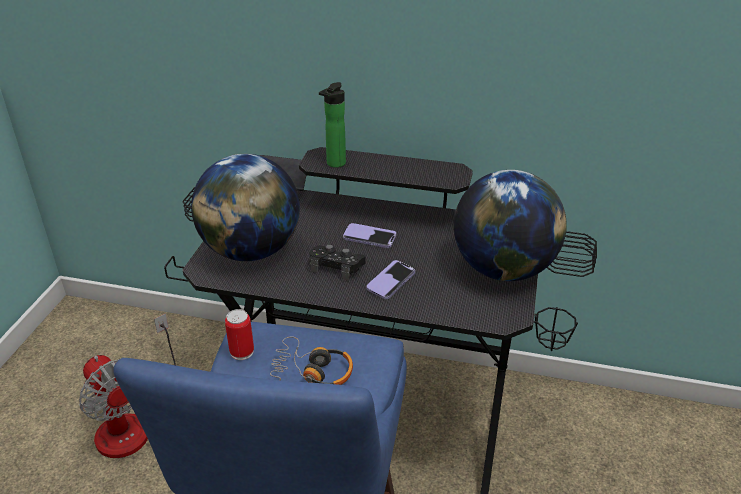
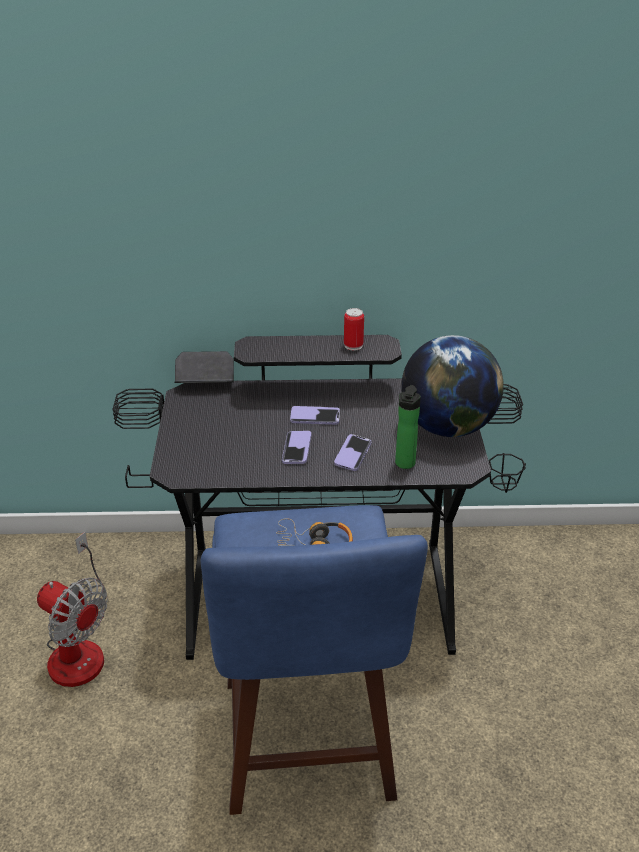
camera: 15 degrees left, 0 degrees up
(242, 352) = (241, 540): can -> can (353, 345)
(251, 251) = (208, 447): globe -> none
(334, 164) = (268, 352): bottle -> bottle (404, 465)
(336, 266) = (296, 449): black game controller -> phone

